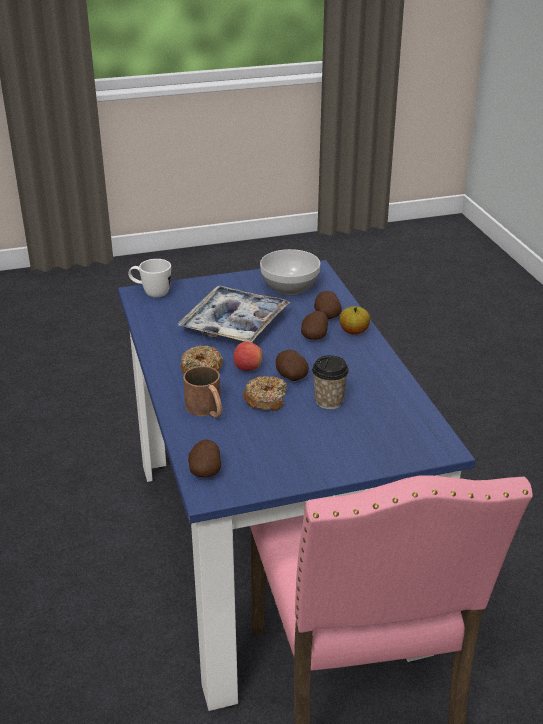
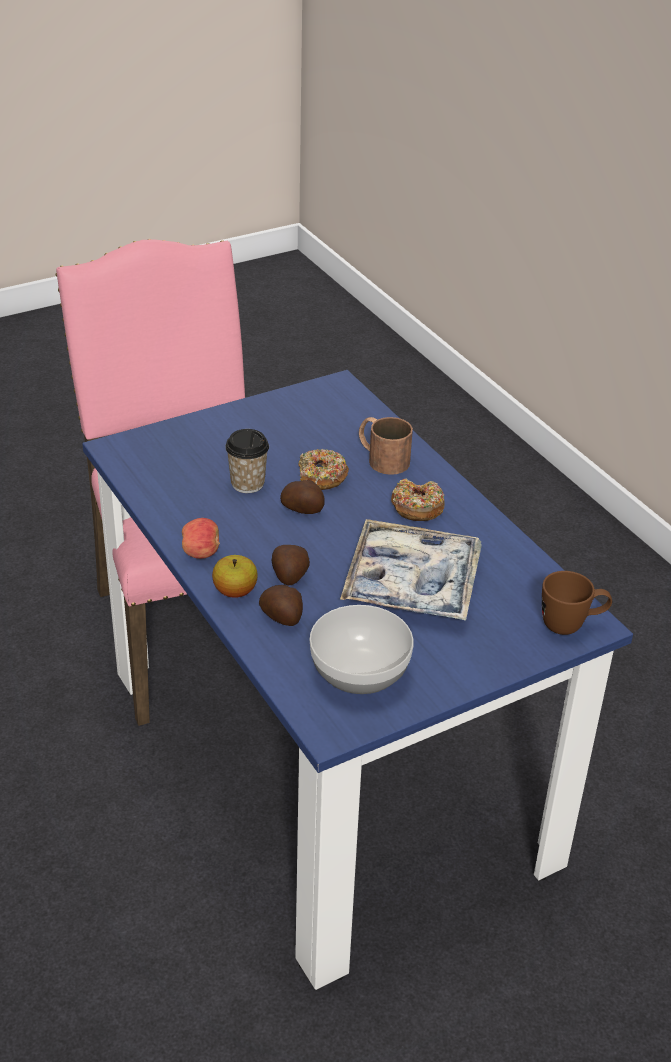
camera: 165 degrees right, 5 degrees up
(151, 293) = (571, 625): white mug -> brown mug
(205, 470) = (351, 402): potato -> none
(247, 368) = (360, 514): apple -> apple (201, 553)

